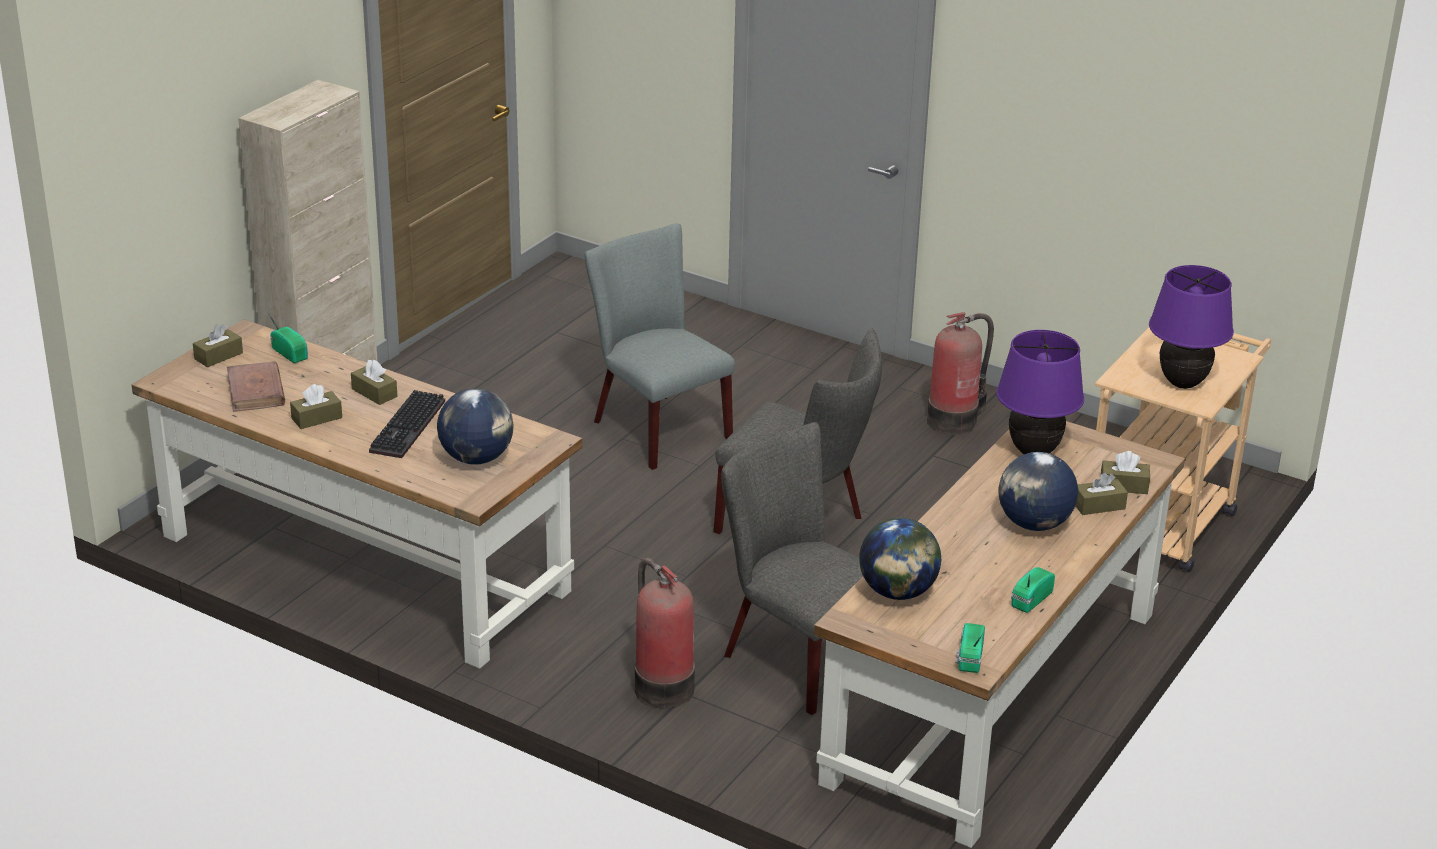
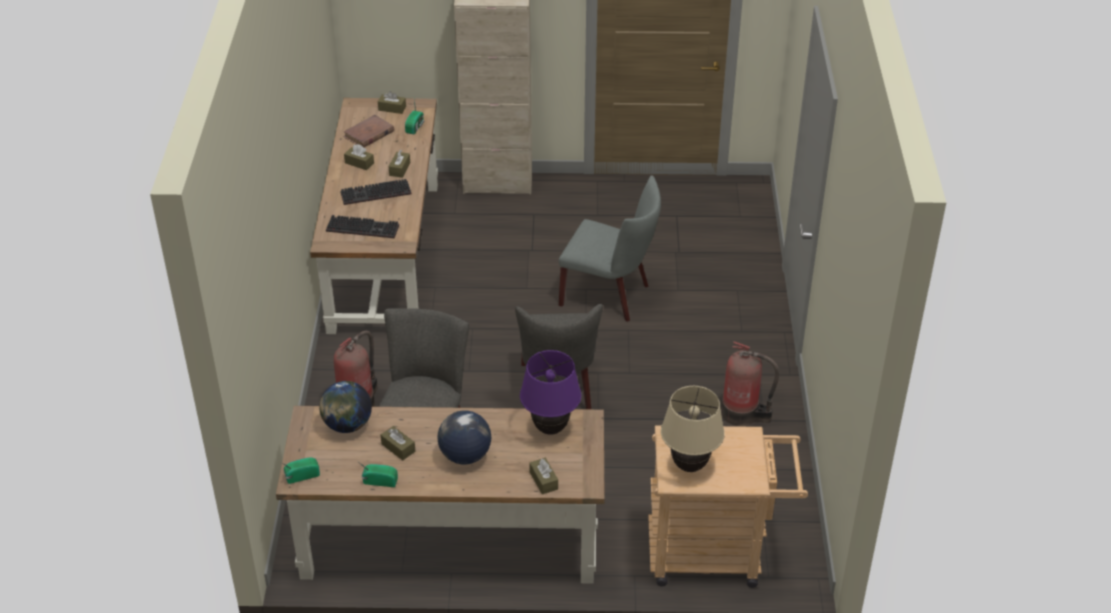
camera: 60 degrees right, 10 degrees up
(476, 458) = (364, 228): globe -> keyboard
(655, 427) = (610, 295): grey chair -> grey chair turned 90 degrees clockwise
(1098, 505) = (510, 477): brown tissue box -> brown tissue box (398, 448)
(1183, 383) = (689, 466): purple table lamp -> beige table lamp

